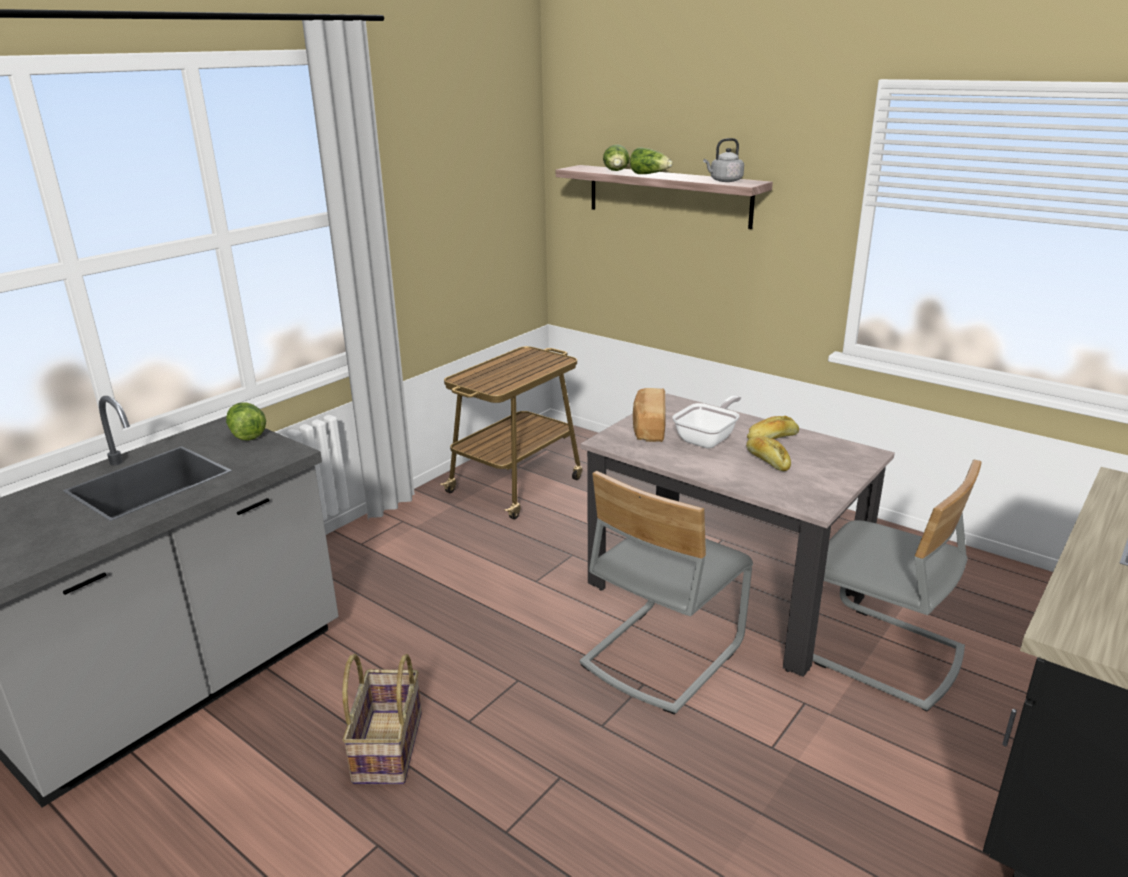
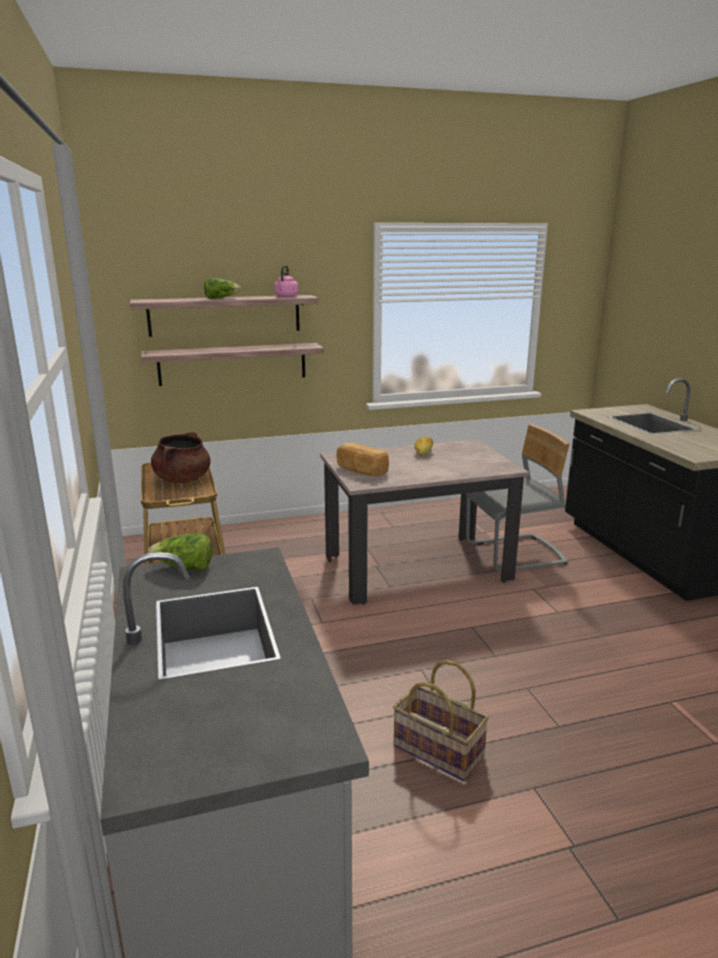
camera: 55 degrees left, 5 degrees down
(513, 372) = (182, 479): none -> brown cooking pot
(616, 172) = (188, 299): lettuce -> none
(661, 654) = (451, 610): grey chair -> none
(670, 257) = (233, 364): none -> shelf
(708, 439) = (400, 463): frying pan -> none
(724, 181) = (286, 296): grey kettle -> pink kettle
(767, 460) = (447, 461): bread -> none

